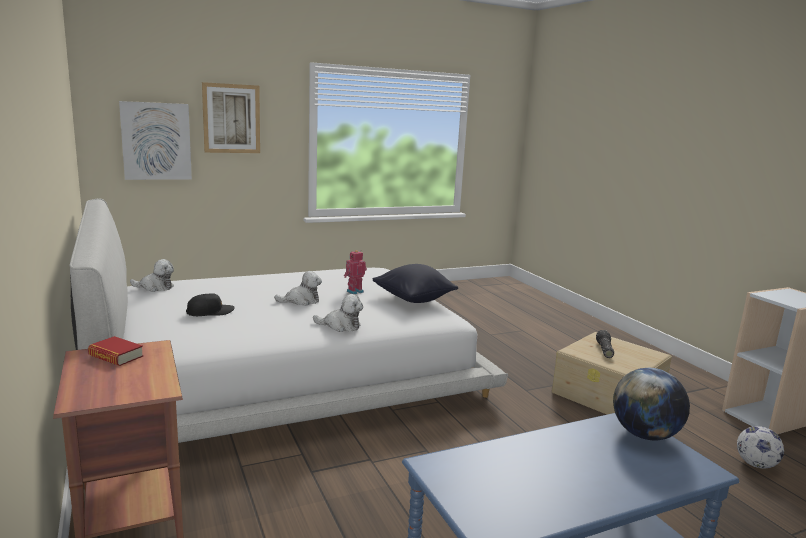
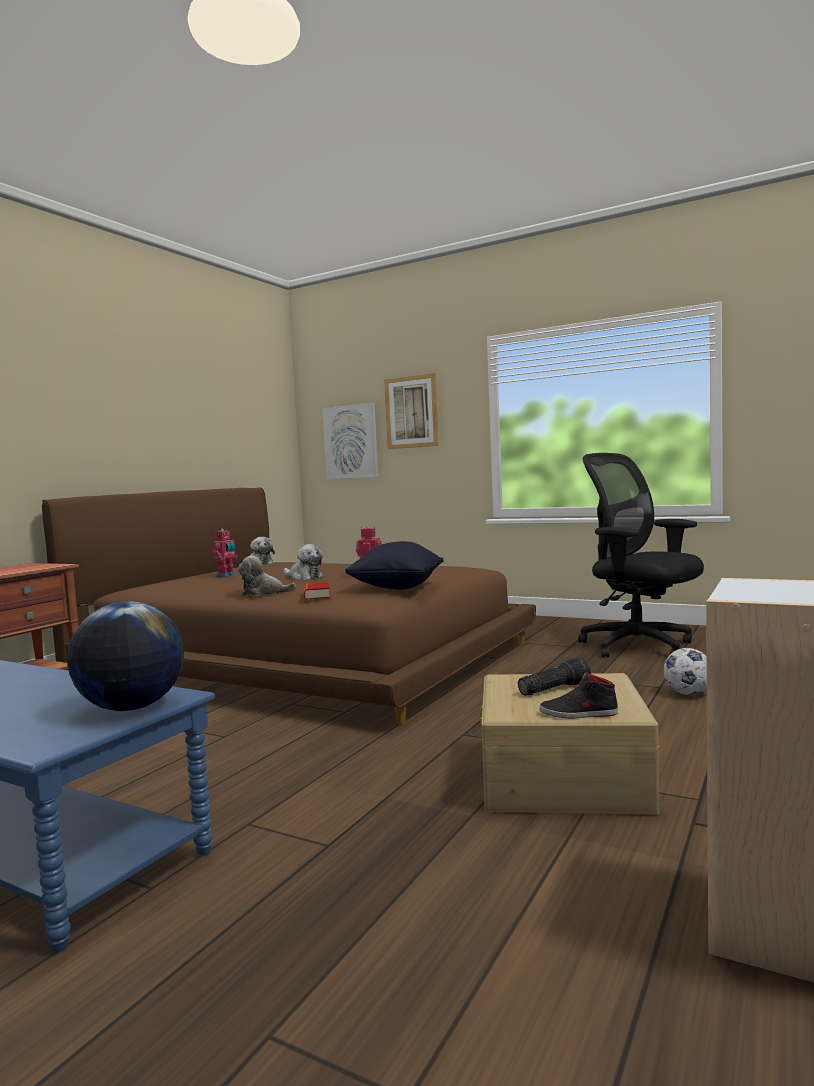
camera: 55 degrees right, 10 degrees down
(116, 356) = (31, 566): book -> book (317, 595)
(210, 312) = (226, 575): black cap -> toy robot
(283, 371) = (305, 658): white bed -> brown bed
(341, 326) = (263, 593): plush toy -> plush toy turned 120 degrees clockwise
(455, 304) = (643, 646): none -> black office chair
(647, 360) = (578, 714): none -> black shoe
(756, 465) = (523, 953): football -> football (688, 694)

